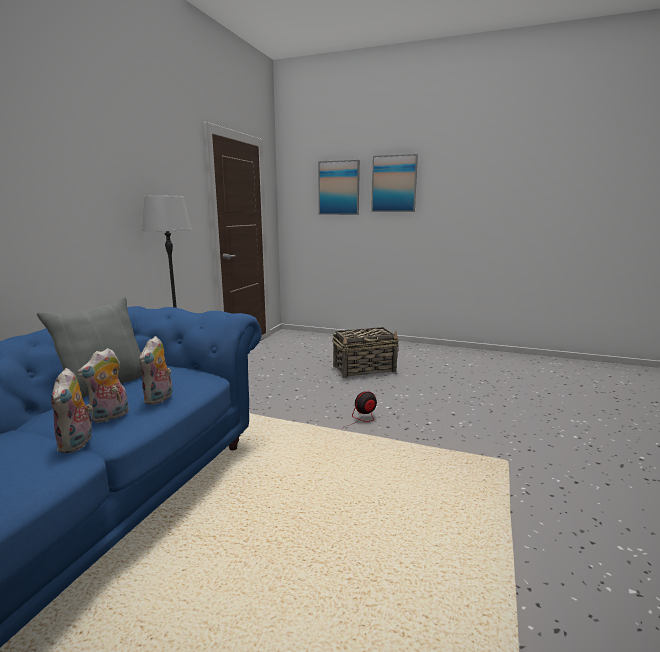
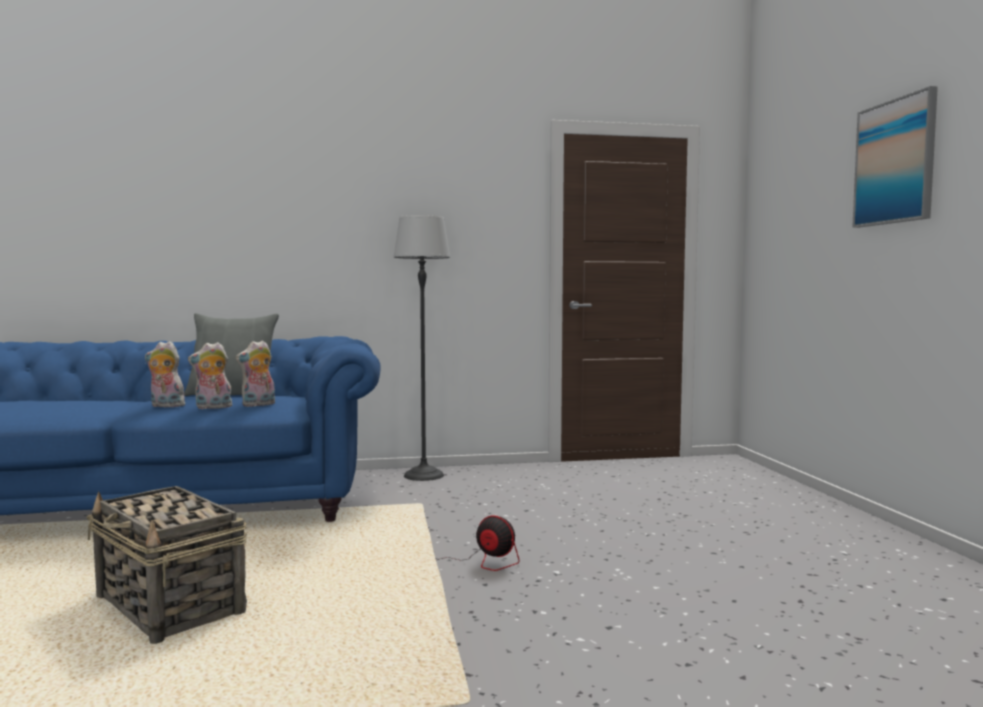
camera: 60 degrees right, 10 degrees down
(77, 443) = (117, 411): plush toy -> plush toy (258, 405)
(339, 188) = (814, 188): picture -> none
(365, 369) = (684, 529): basket -> basket (170, 606)

